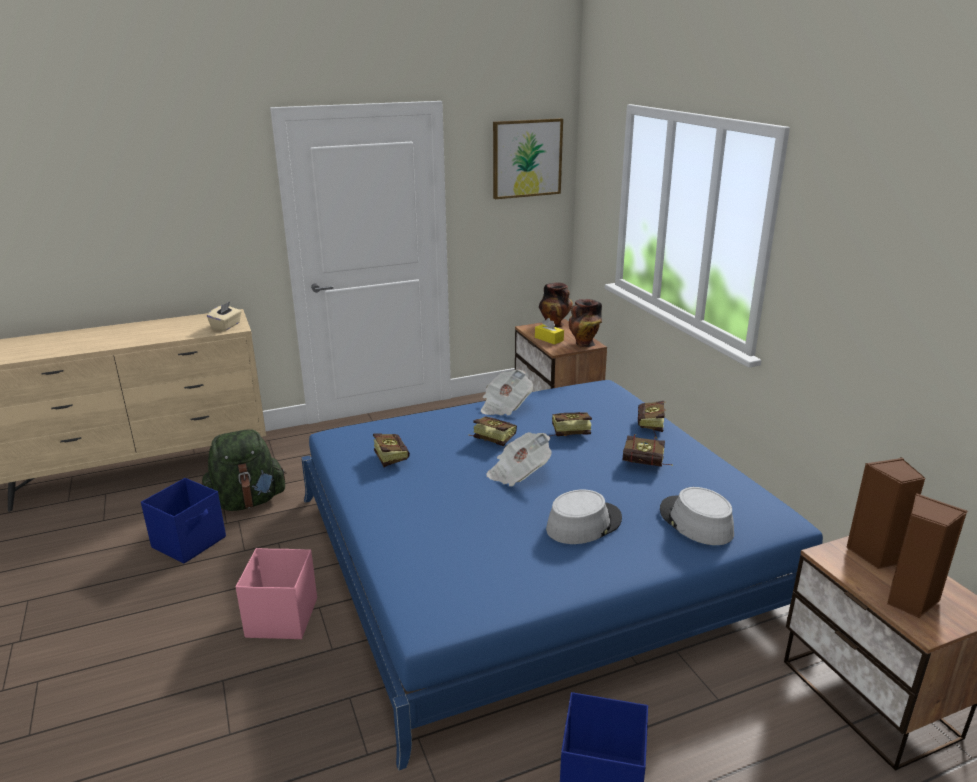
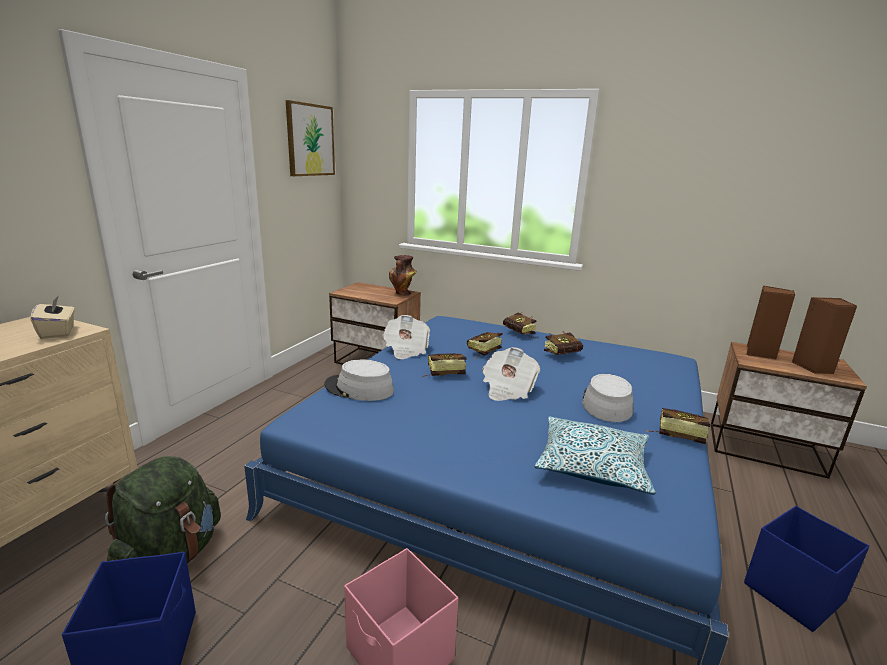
camera: 45 degrees left, 5 degrees down
(390, 457) = (386, 418): book -> book (674, 434)
(464, 557) = (592, 465): none -> pillow
(549, 339) = (372, 295): yellow tissue box -> none
(555, 325) = (358, 286): vase -> none
(695, 522) = (651, 375): grey hat -> grey hat (359, 388)

